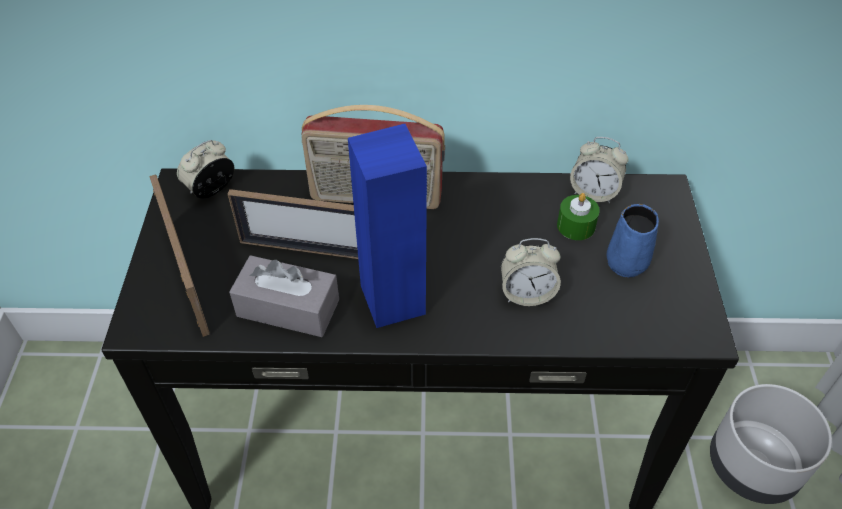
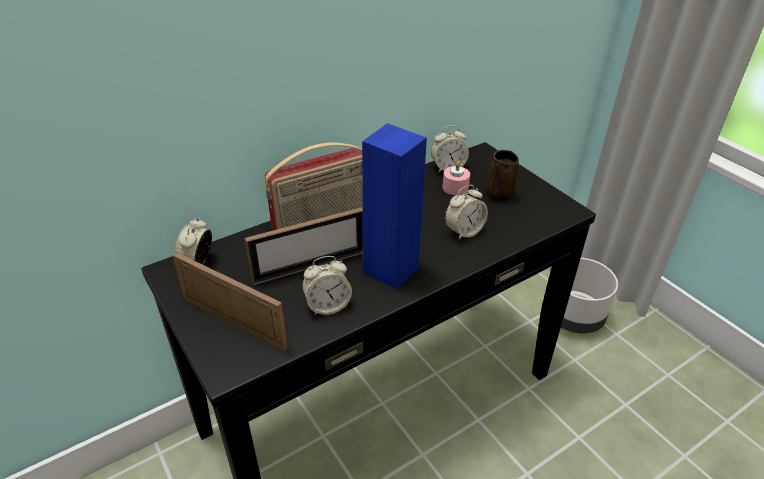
camera: 35 degrees left, 10 degrees down
(288, 308) = (327, 306): grey tissue box -> alarm clock
(576, 226) = (455, 187): green candle -> pink candle
(627, 261) = (499, 193): blue mug -> brown mug

